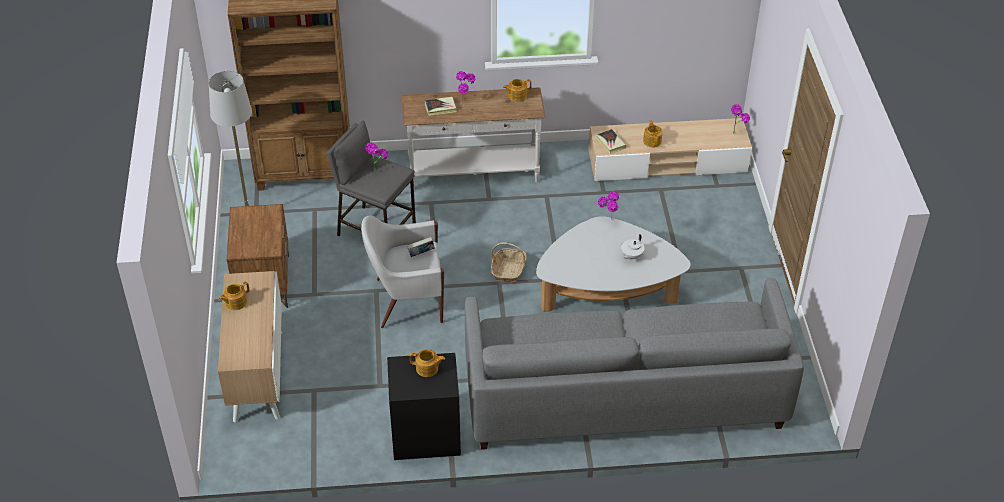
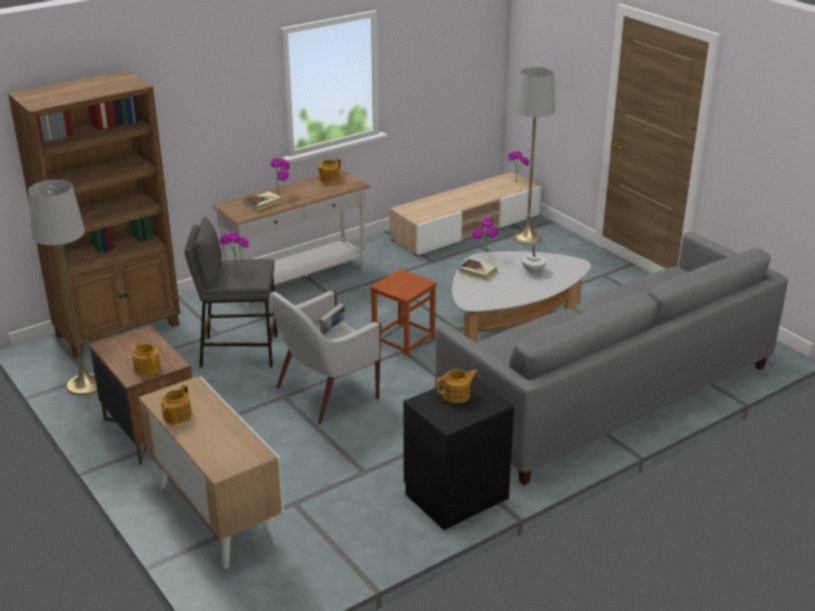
camera: 30 degrees left, 15 degrees down
(509, 270) = (403, 339): basket -> brown stool
(610, 143) = (420, 213): book -> book (477, 272)
(652, 141) = (455, 203): teapot -> teapot (147, 367)
(712, 196) = (527, 238): none -> grey floor lamp

